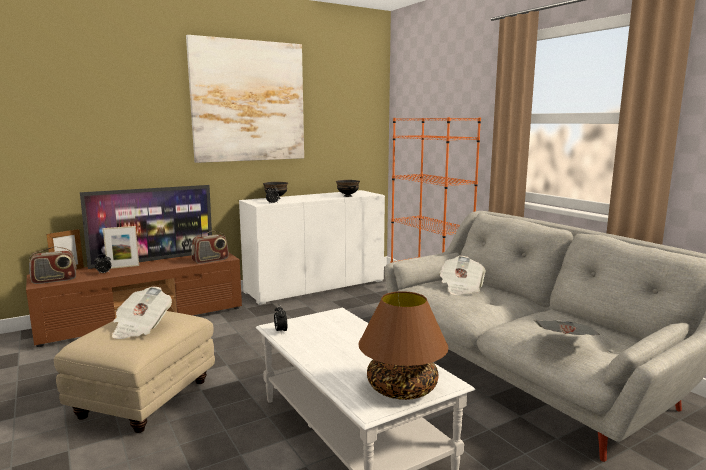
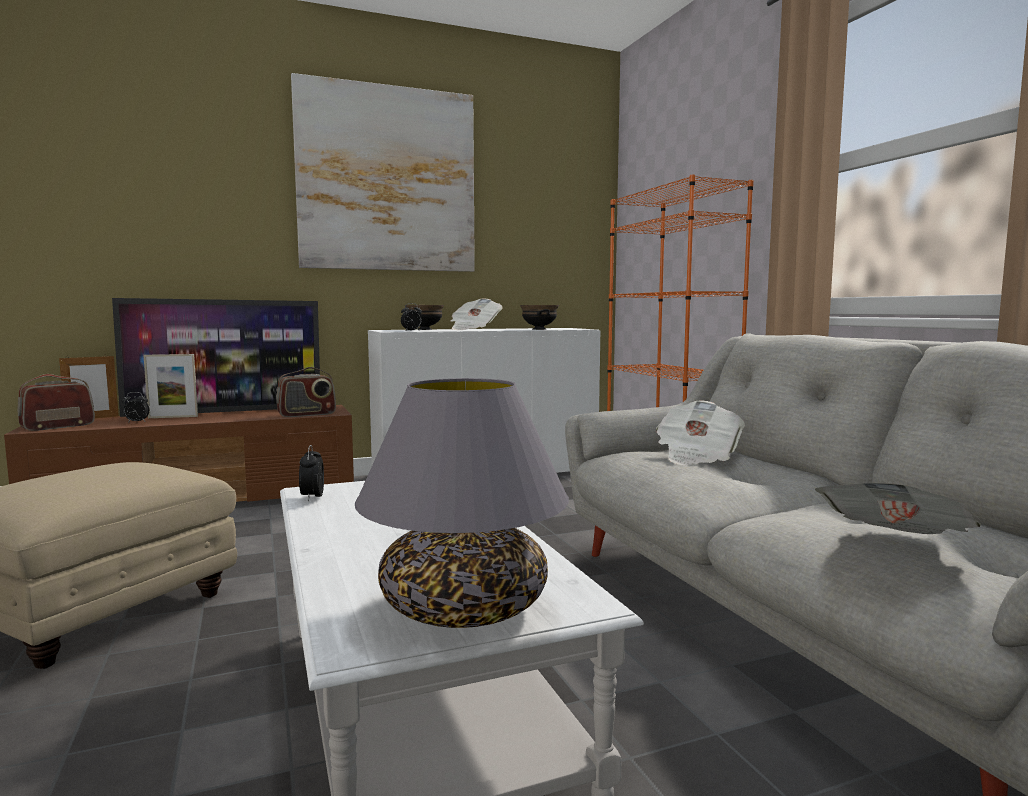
camera: 10 degrees right, 5 degrees down
(54, 280) = (58, 426): radio -> radio turned 150 degrees clockwise
(141, 328) = (87, 481): newspaper -> newspaper (474, 329)
(402, 389) = (465, 607): brown table lamp -> grey table lamp

